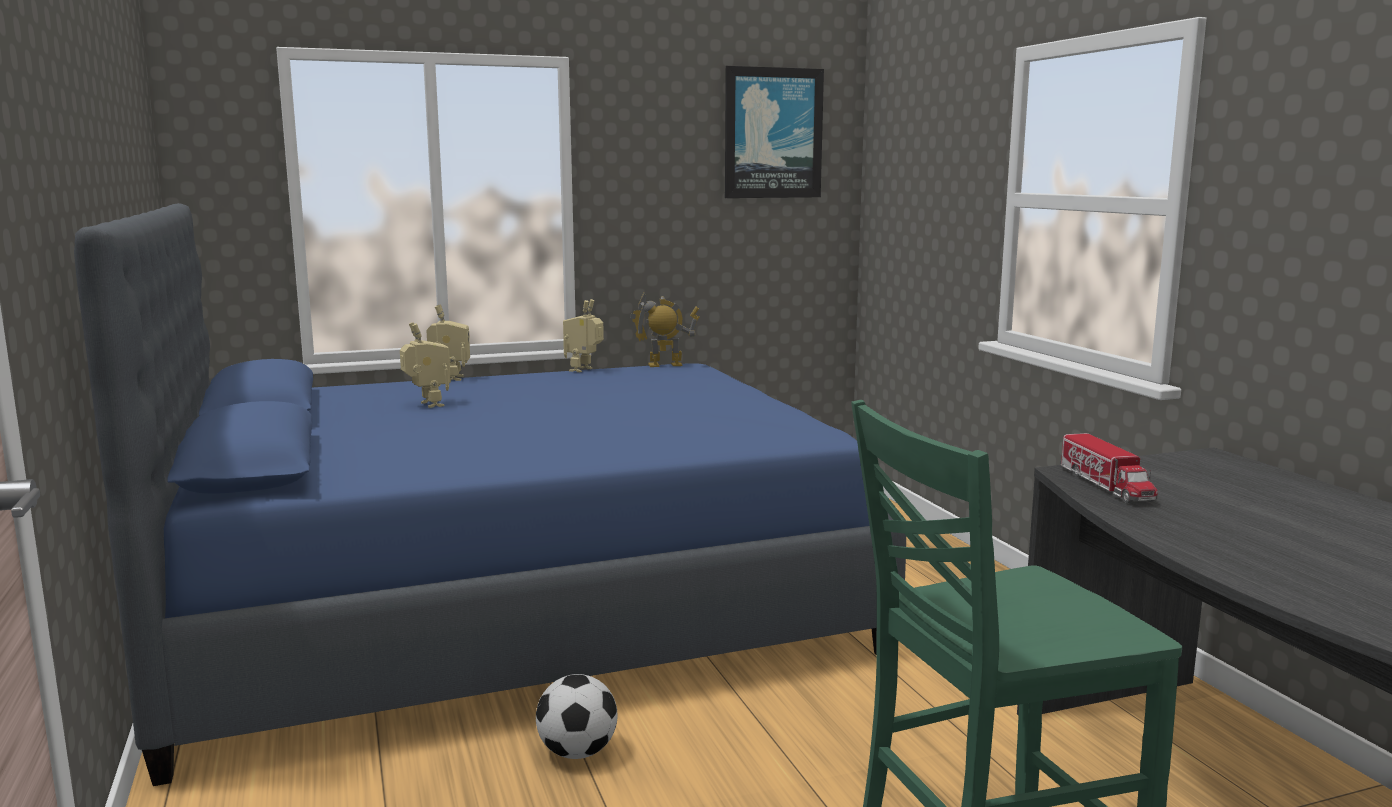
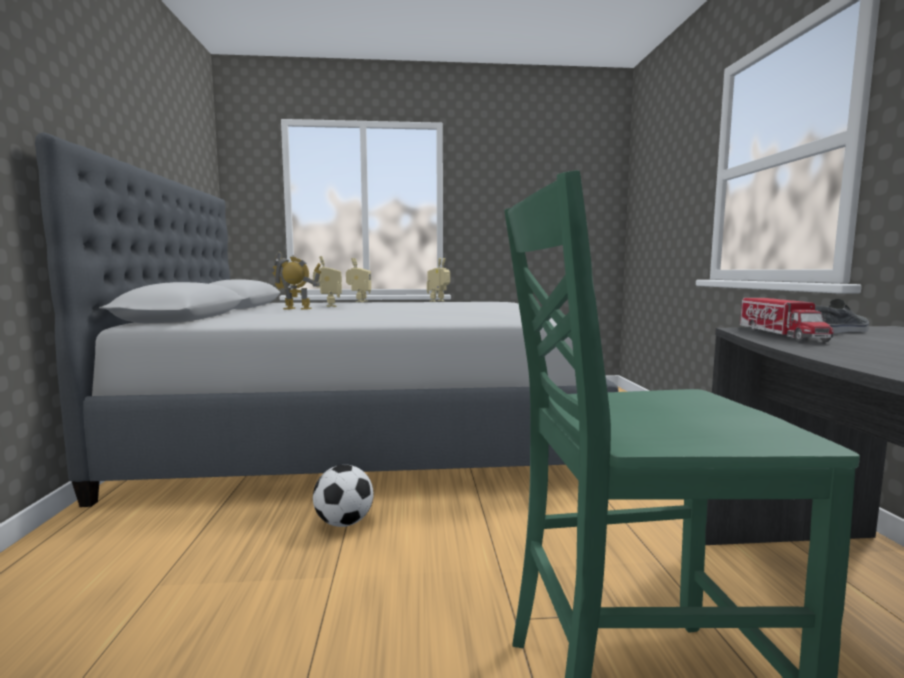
camera: 15 degrees right, 5 degrees down
(515, 606) = (370, 433): blue bed -> grey bed
(665, 365) = (489, 301): toy robot -> toy robot (297, 309)
(772, 133) = (568, 168): picture -> none
(1160, 470) = (839, 331): none -> grey shoe

